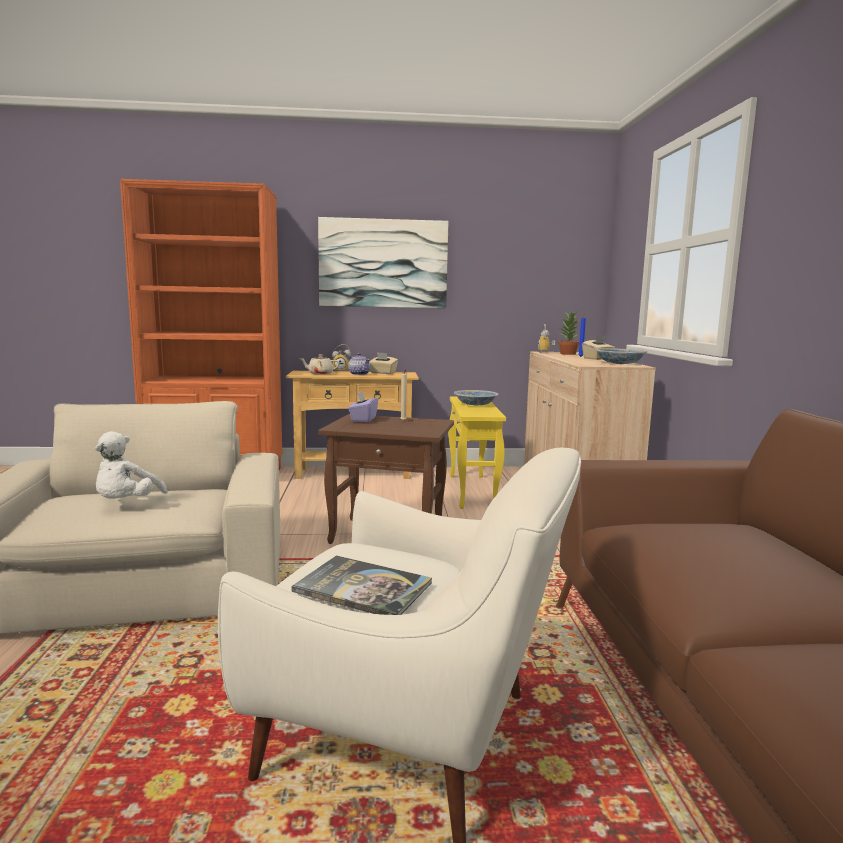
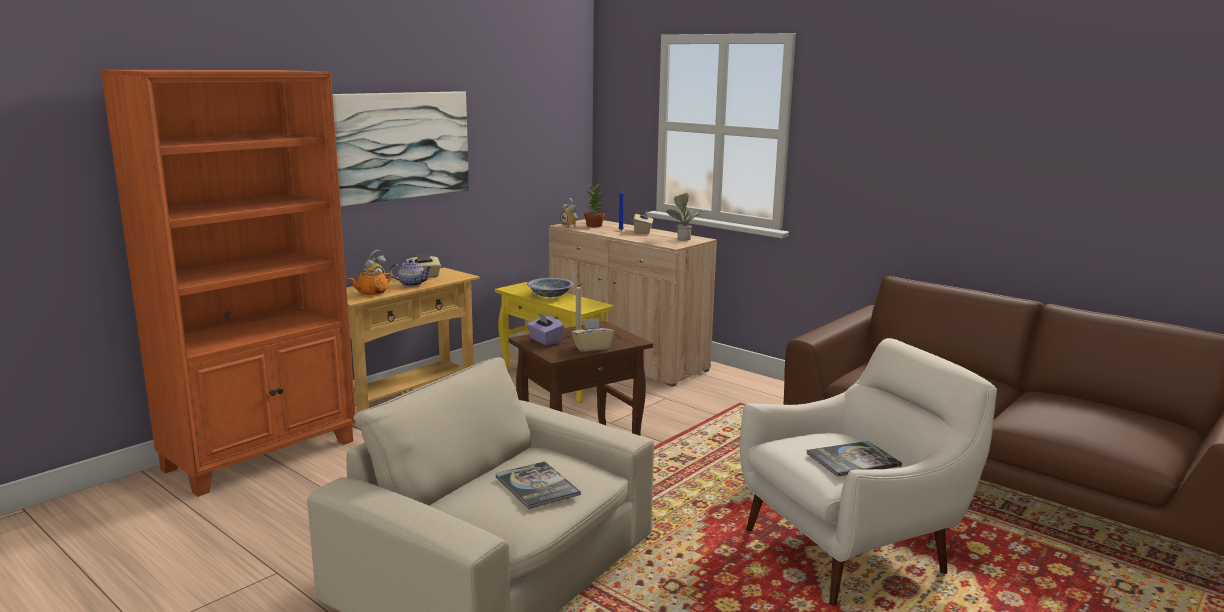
camera: 45 degrees left, 5 degrees up
(126, 504) = (537, 486): white plush toy -> book
(320, 373) = (371, 292): beige teapot -> orange teapot
(379, 429) = (592, 347): none -> beige tissue box
(619, 364) = (683, 238): bowl -> potted plant

